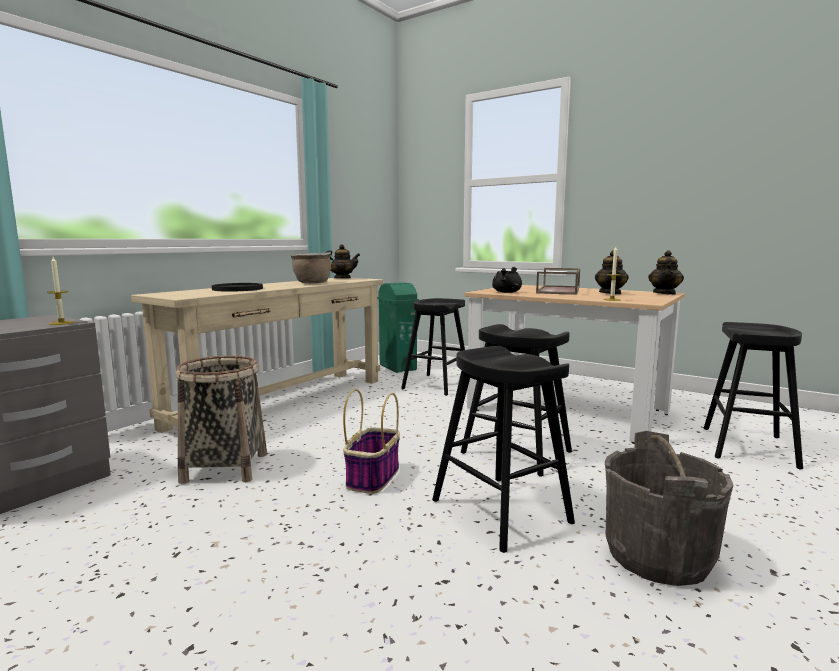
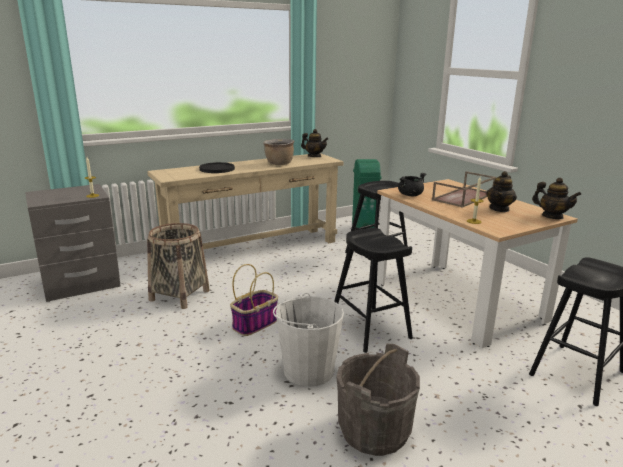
camera: 25 degrees right, 10 degrees up
(500, 511) = (308, 370): black stool -> white bucket
(664, 293) = (552, 217): teapot -> teapot turned 90 degrees counterclockwise

